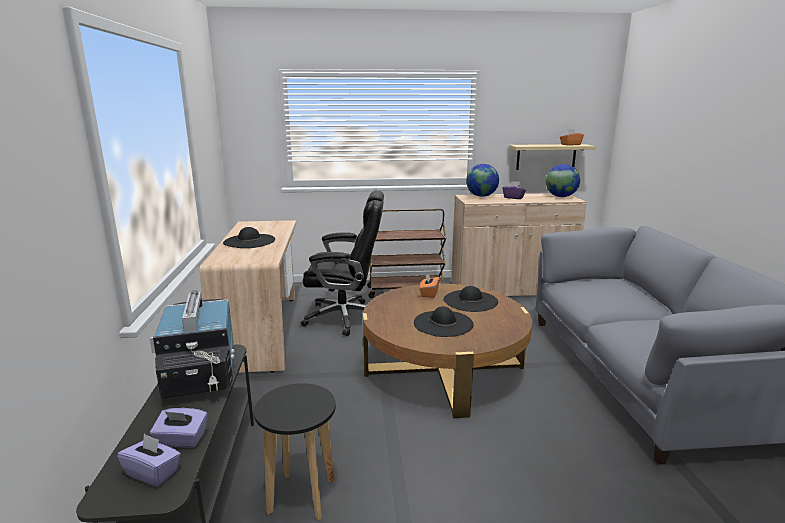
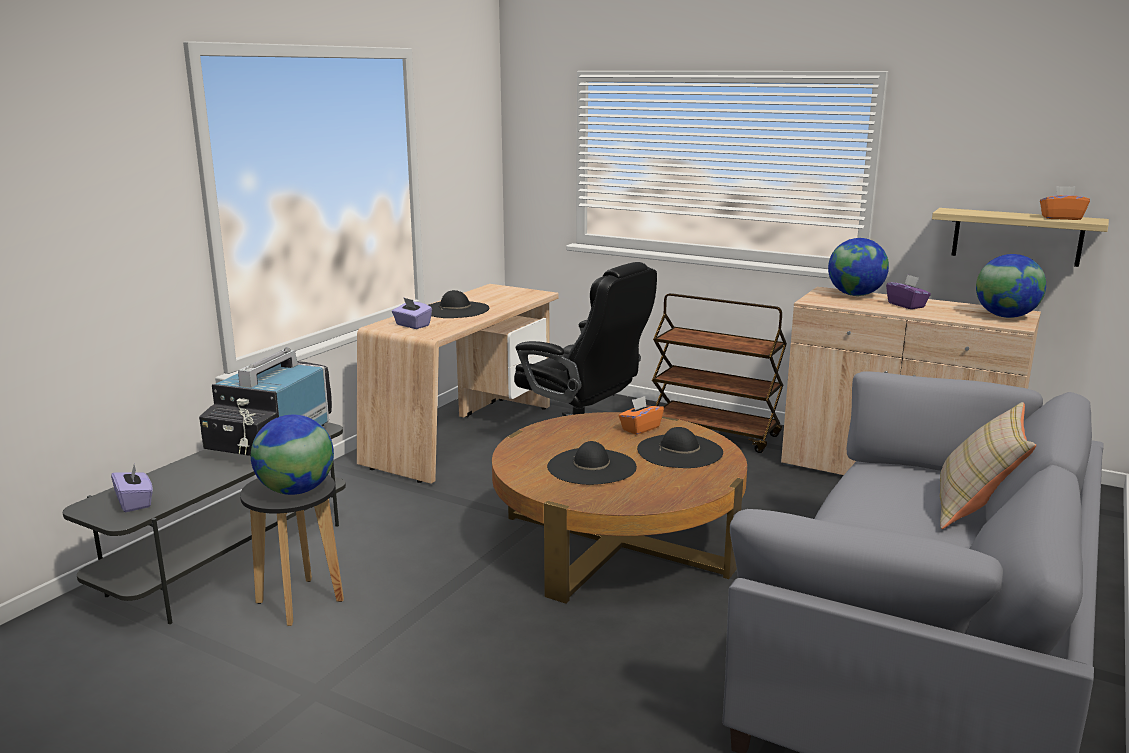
camera: 35 degrees right, 0 degrees up
(181, 440) = (183, 487): purple tissue box -> purple tissue box (412, 325)
(305, 404) = (296, 490): none -> globe
(639, 292) = (975, 508): none -> beige pillow

